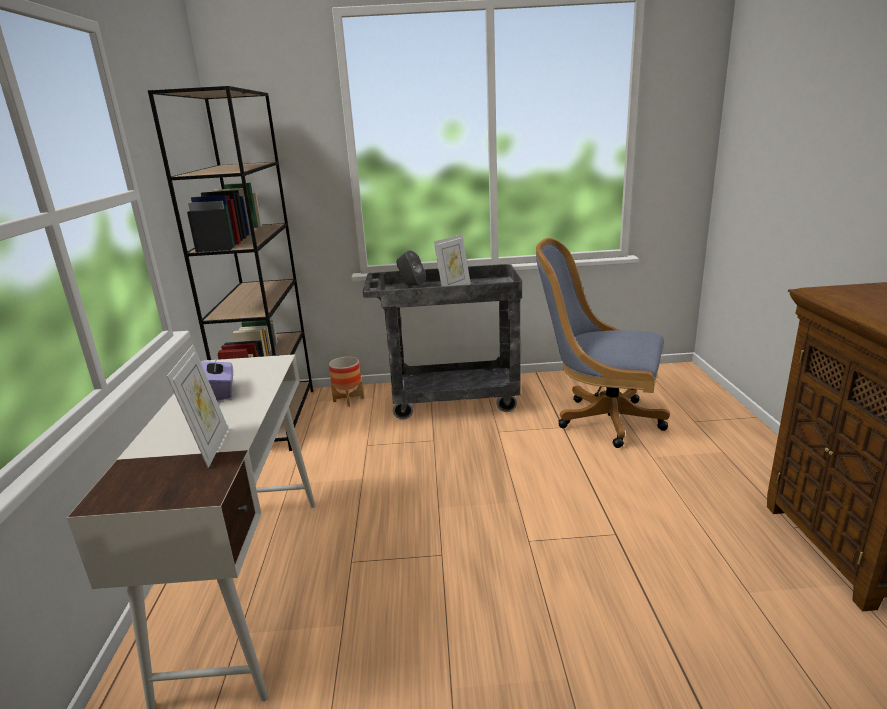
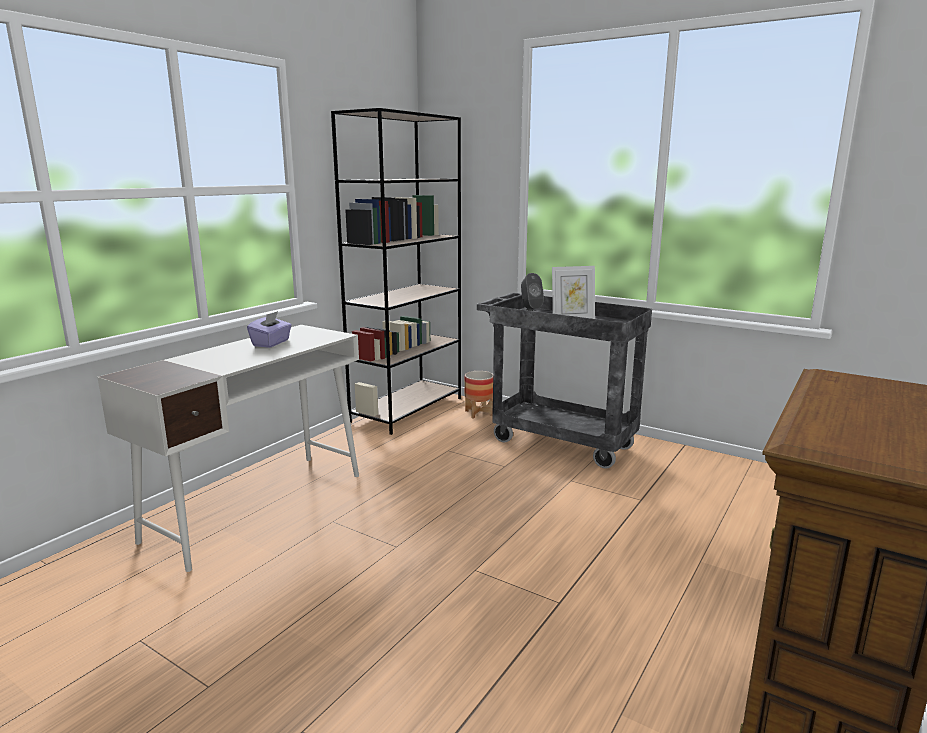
camera: 35 degrees right, 5 degrees down
(210, 447) = (208, 368): picture frame -> none
(600, 419) = (692, 508): blue office chair -> none

